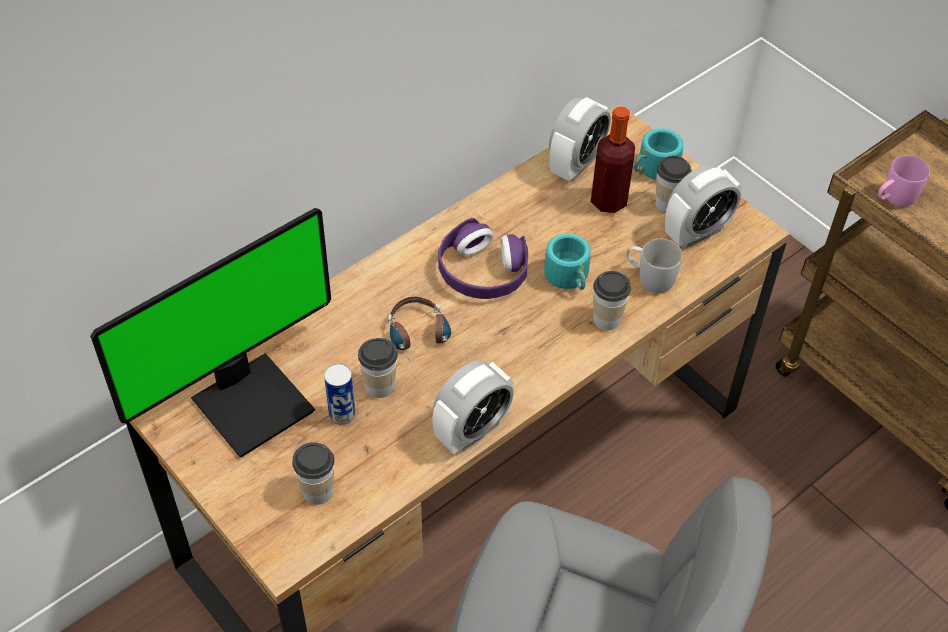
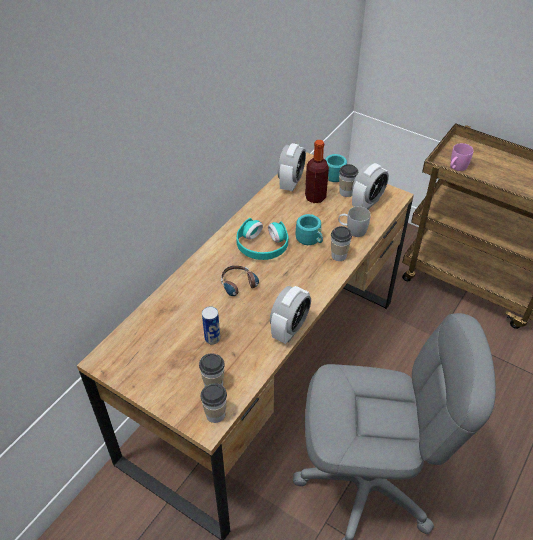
camera: 15 degrees left, 5 degrees down
(251, 401) = (156, 344): monitor -> none
(379, 386) = (228, 318): cup -> cup (215, 414)
(482, 271) = (262, 246): purple headphones -> turquoise headphones

